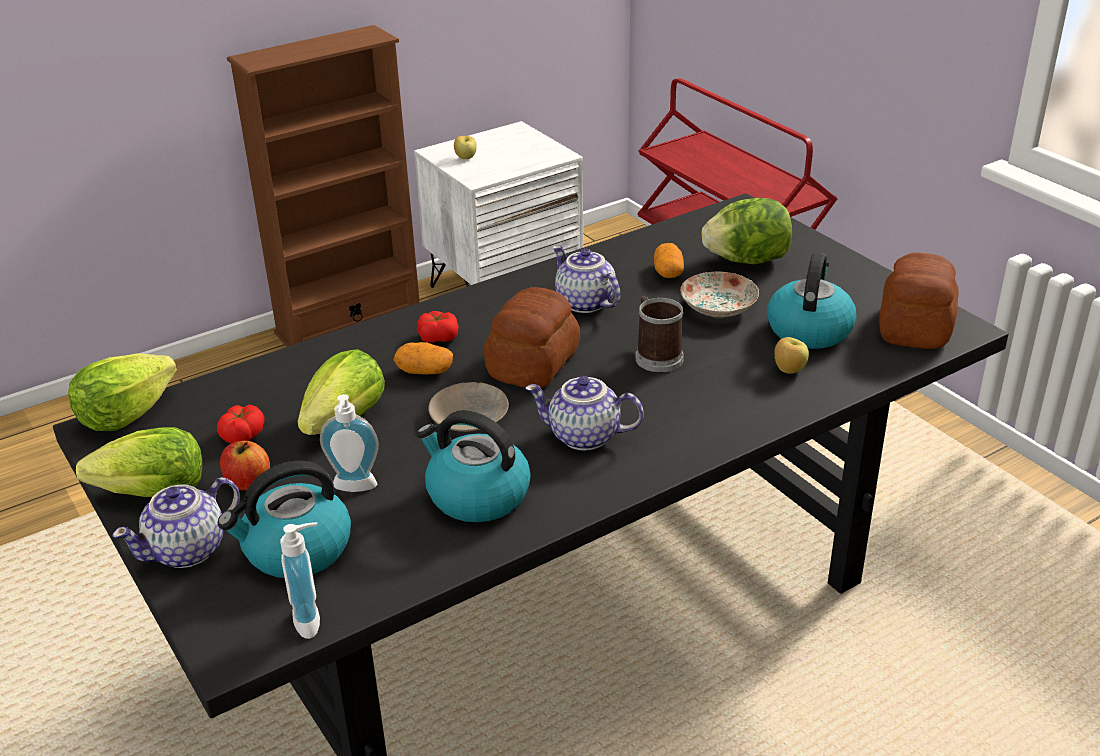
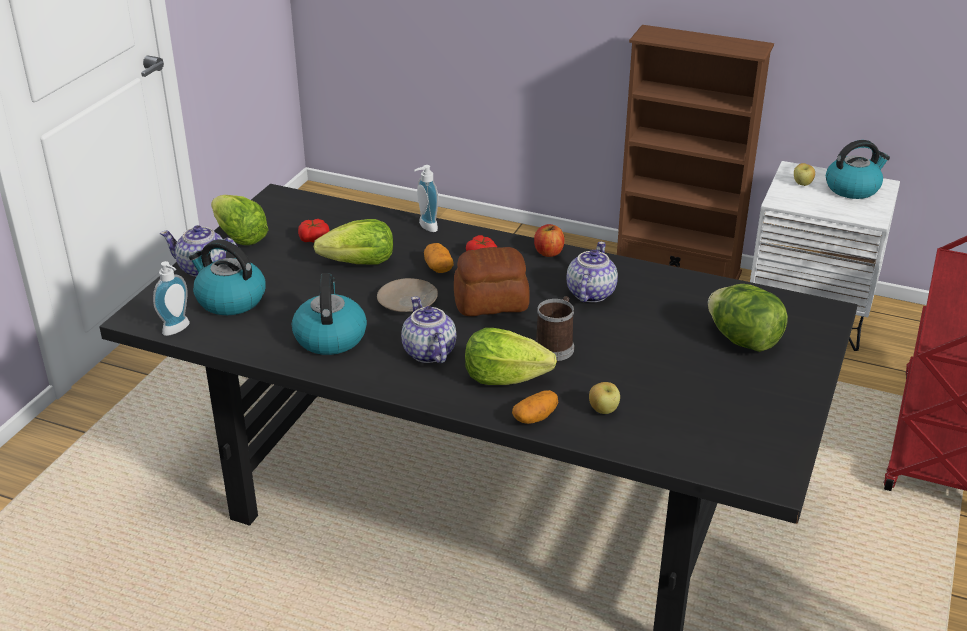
camera: 55 degrees right, 0 degrees up
(125, 415) = (297, 198): lettuce -> lettuce (504, 378)
(248, 482) = (274, 259): apple -> apple (548, 252)
(354, 488) = (298, 294): soap dispenser -> soap dispenser (425, 227)
(668, 272) = (677, 312): potato -> potato (535, 417)
(717, 307) = (654, 350): plate -> none
(809, 329) = (674, 402): kettle -> kettle (853, 188)
(913, 327) = (743, 454): bread -> none

